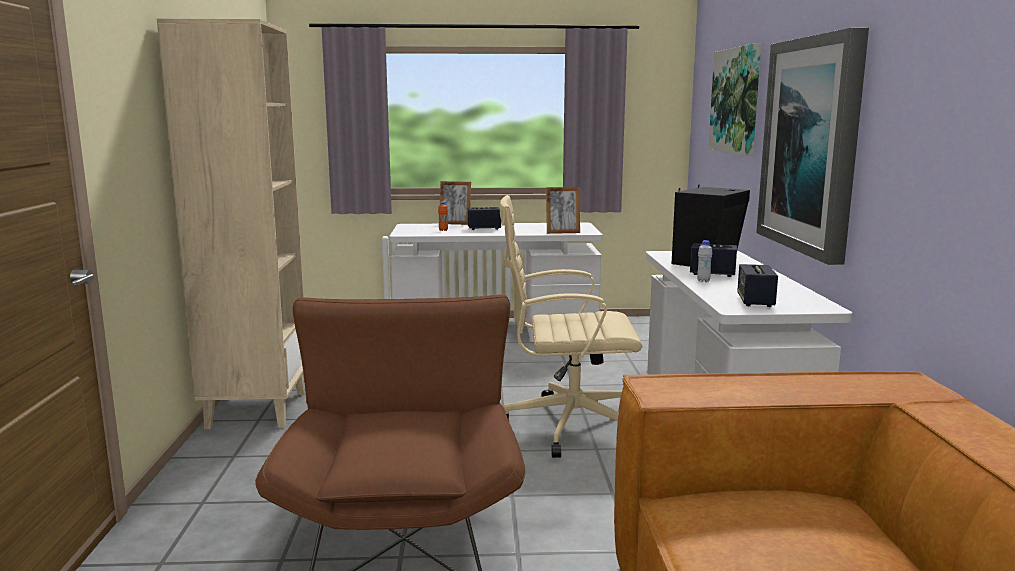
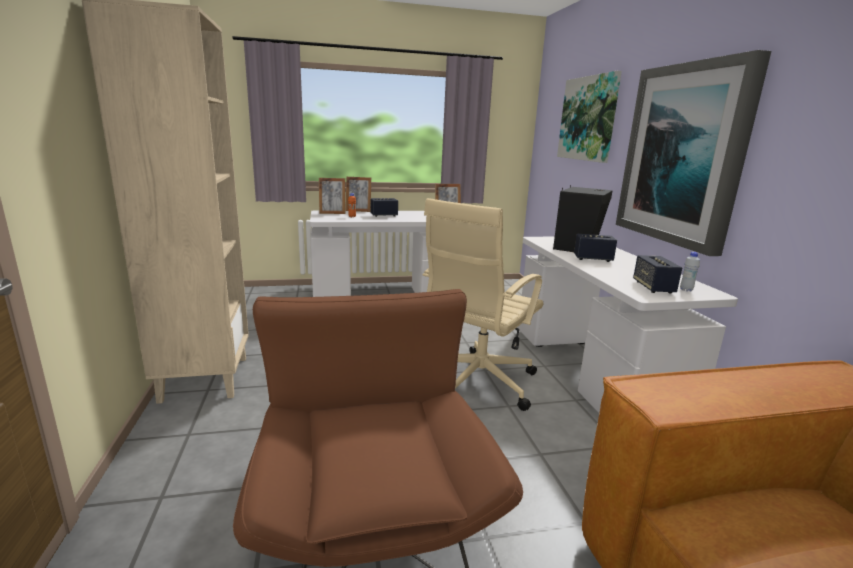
camera: 10 degrees left, 5 degrees up
(421, 226) = (332, 213): none -> picture frame
(567, 426) = (476, 383): beige office chair -> beige office chair turned 45 degrees counterclockwise
(703, 281) = (592, 266): white bottle -> white bottle (686, 290)

